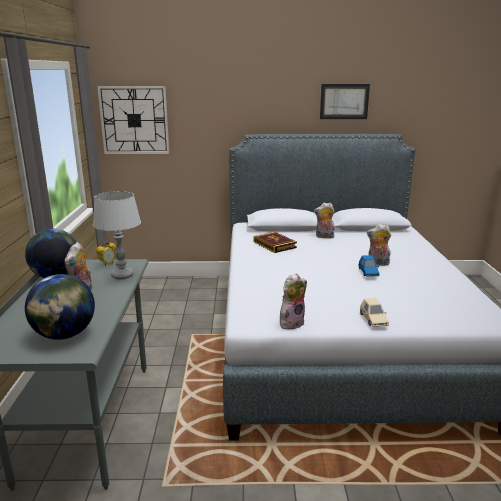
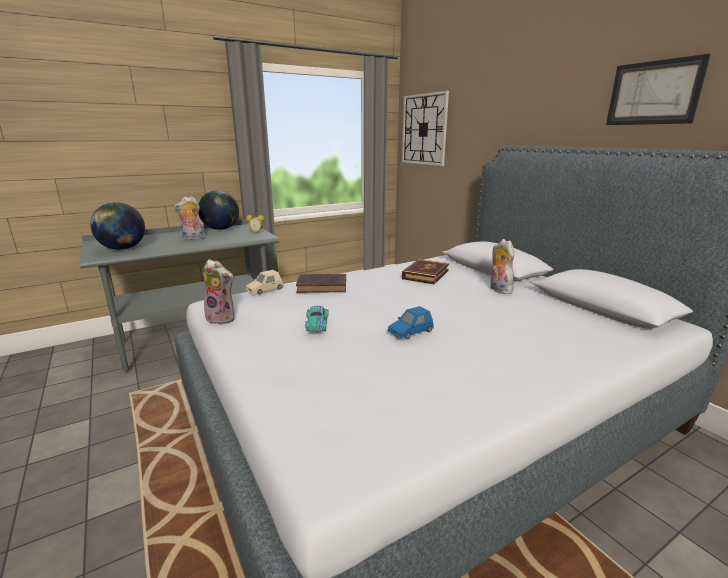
camera: 60 degrees right, 0 degrees up
(122, 275) = (235, 239): grey table lamp -> none
(262, 277) = (323, 286): none -> brown book
(338, 292) = (317, 324): none -> turquoise toy car
(373, 320) = (255, 357): beige toy car -> beige toy car (265, 290)
(377, 263) = (455, 333): plush toy -> none

